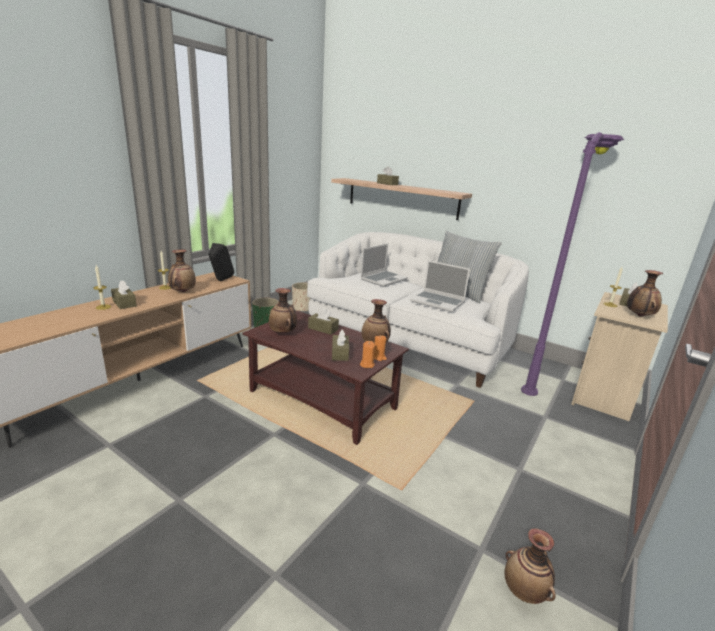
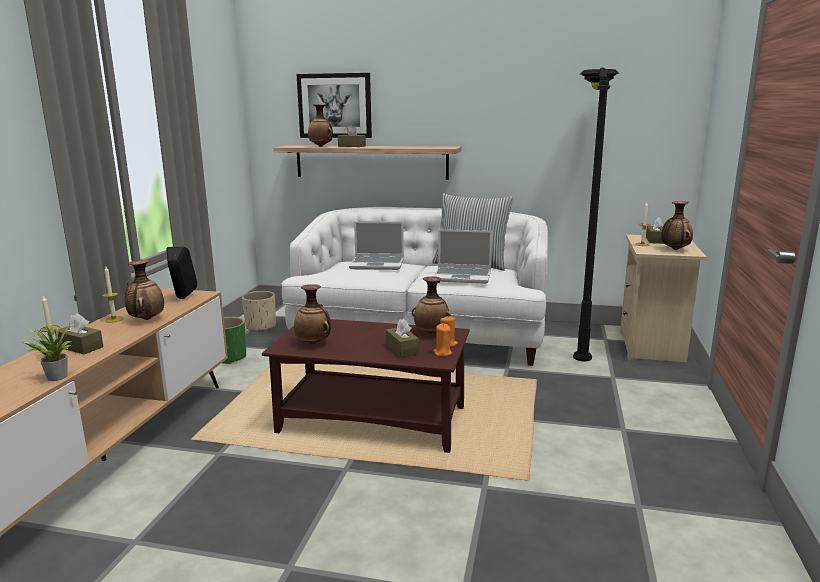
camera: 20 degrees left, 5 degrees down
(87, 321) = (55, 376): none -> potted plant
(323, 329) = (356, 329): brown tissue box -> none
(381, 150) = (335, 106): none -> picture
(383, 279) = (378, 264): laptop -> laptop turned 75 degrees clockwise
(524, 591) = (696, 525): vase -> vase (321, 146)
(540, 372) = (580, 337): purple floor lamp -> black floor lamp

